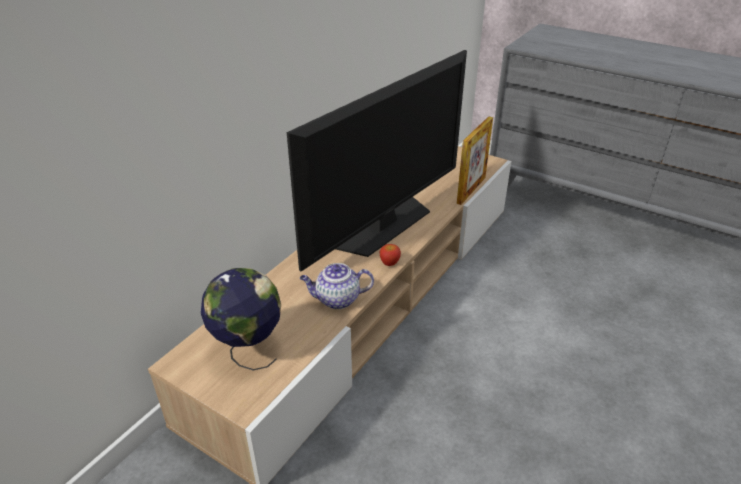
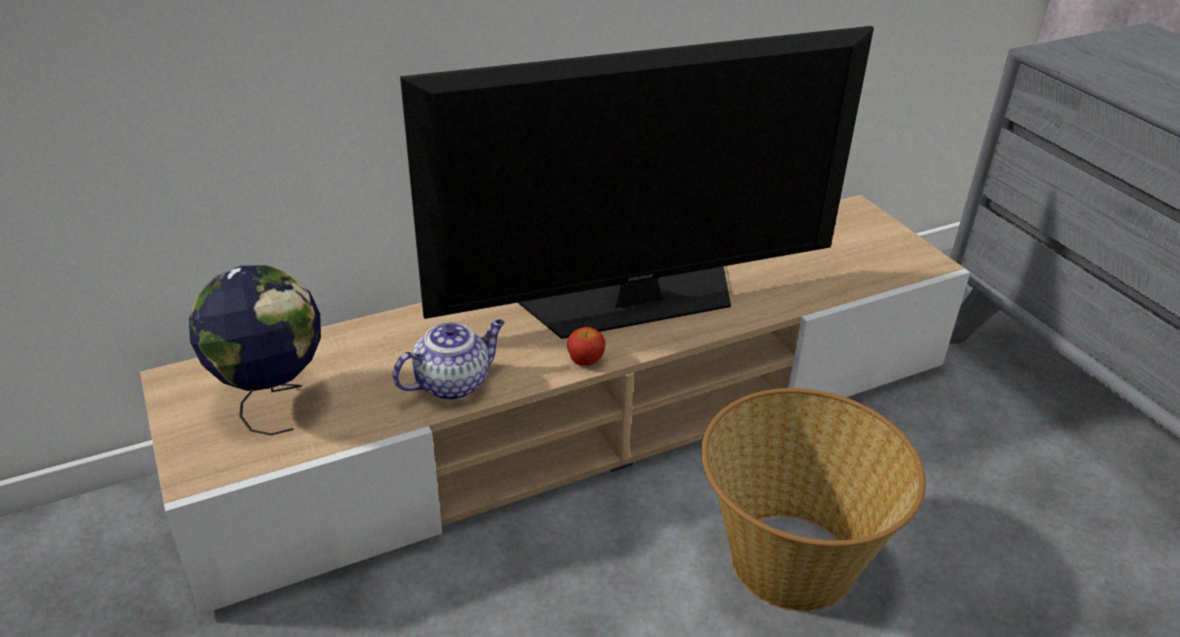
camera: 30 degrees right, 0 degrees up
(337, 299) = (453, 383): teapot -> teapot turned 120 degrees clockwise
(471, 190) = (841, 296): picture frame -> none
(513, 324) = (789, 562): none -> basket

